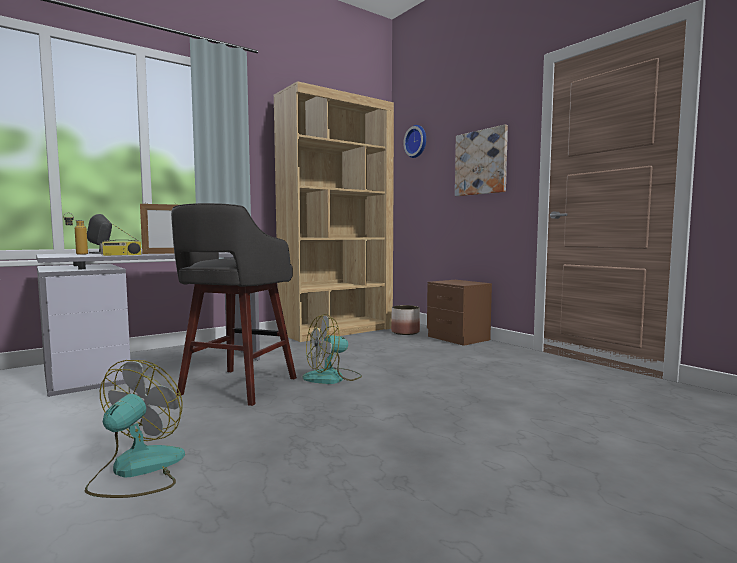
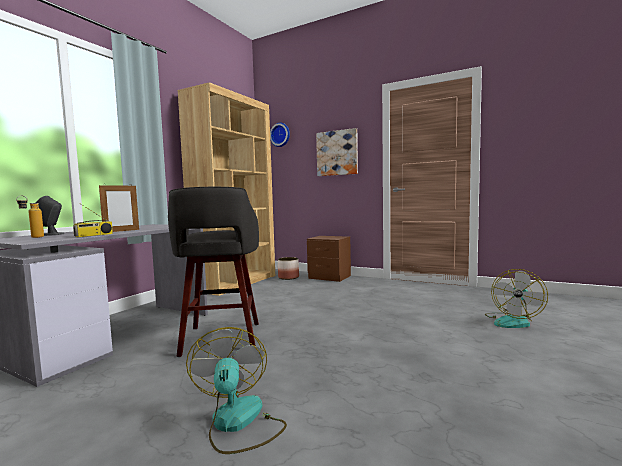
camera: 25 degrees left, 0 degrees up
(332, 378) = (285, 318): fan -> fan (513, 321)

